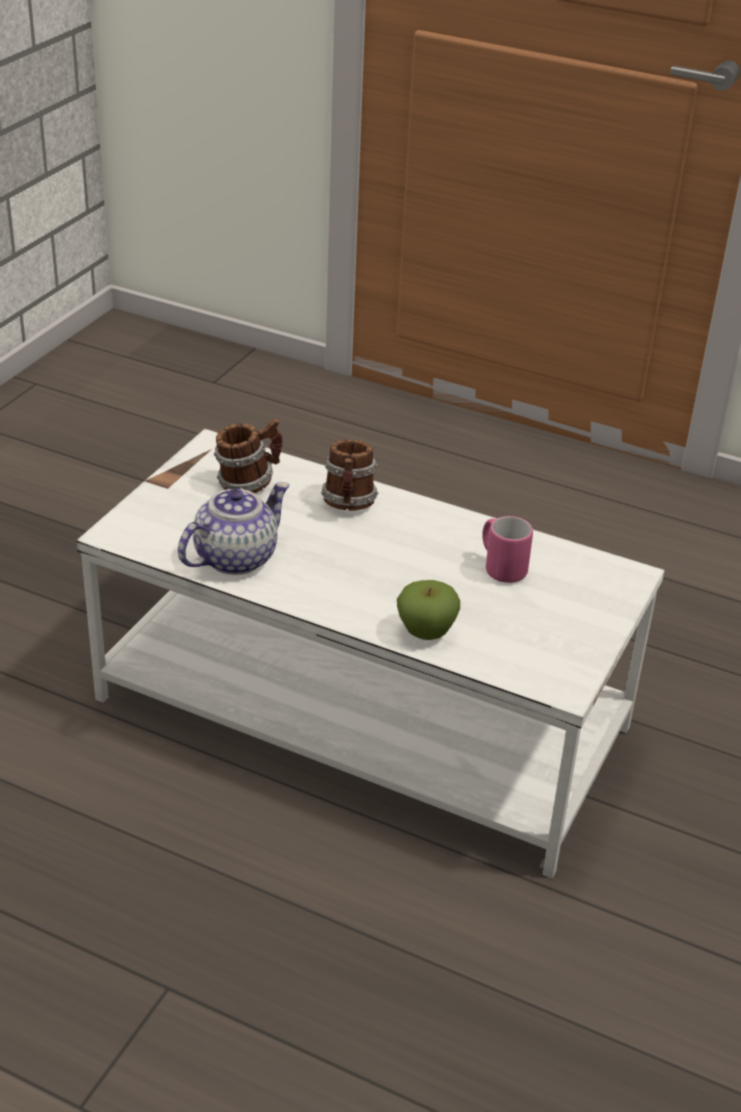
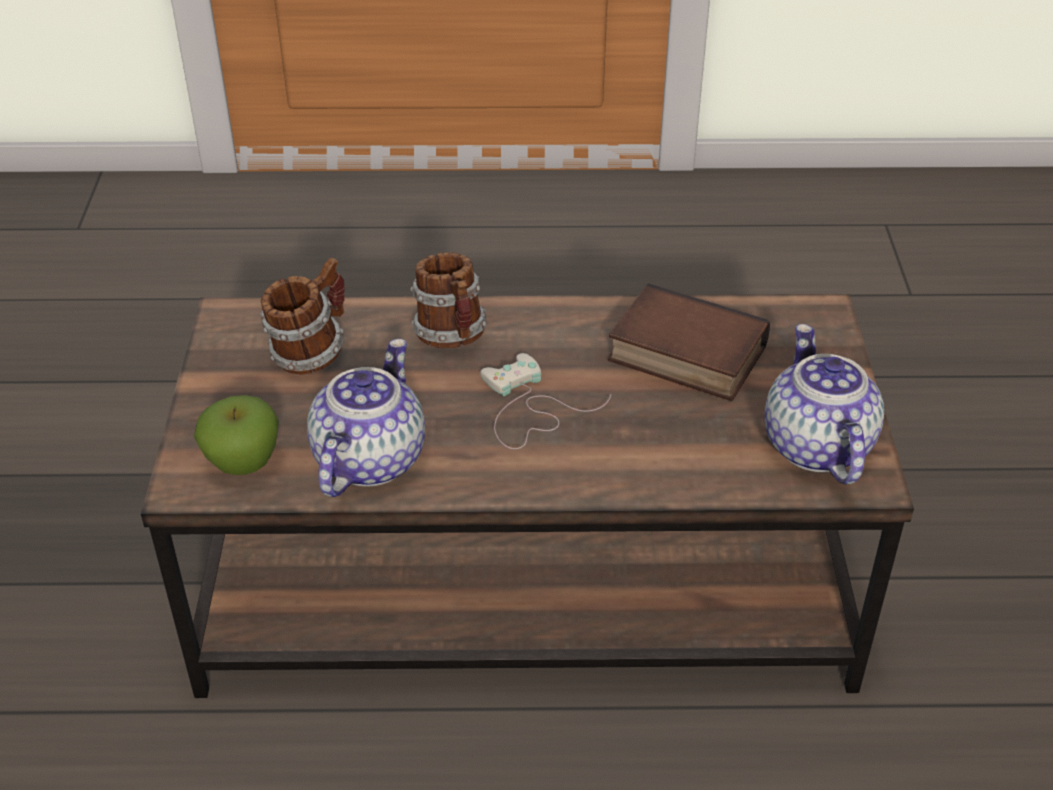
camera: 25 degrees left, 5 degrees up
(359, 714) = (523, 582): white coffee table -> brown coffee table
(364, 563) = (529, 408): none -> white game controller
(426, 632) = (667, 470): apple -> apple (243, 464)
(500, 568) = (683, 355): pink mug -> book
(545, 654) = (815, 445): none -> teapot

